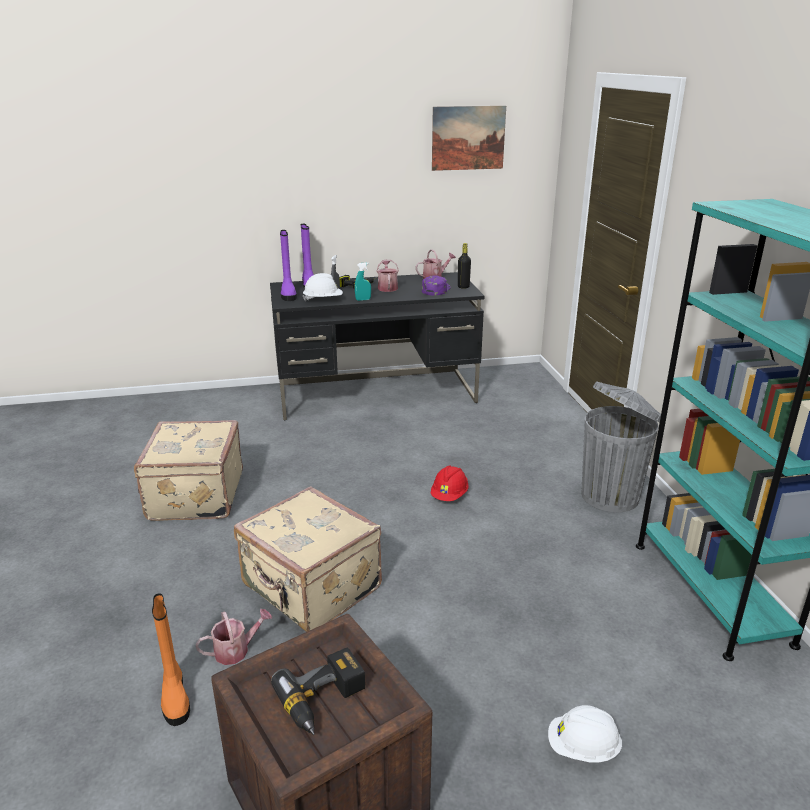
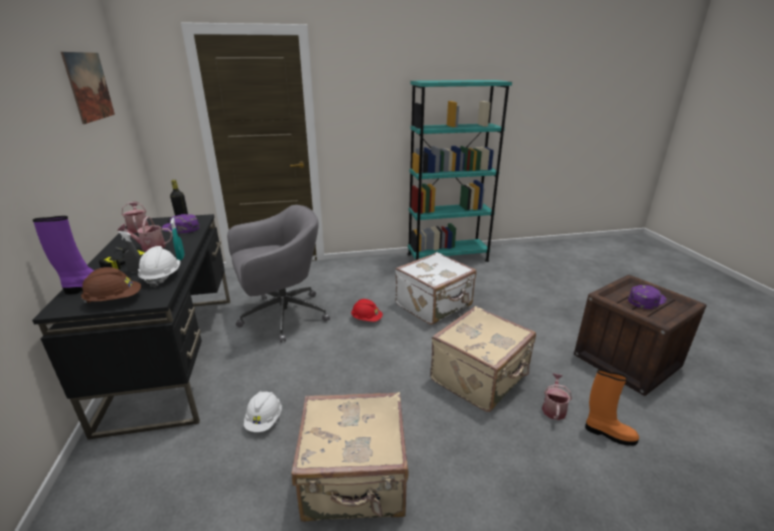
camera: 90 degrees left, 0 degrees up
(175, 696) = (608, 433): orange boot -> orange boot turned 45 degrees clockwise
(236, 650) = (553, 408): watering can -> watering can turned 45 degrees clockwise
(288, 294) = (114, 300): purple boot -> brown hard hat
(324, 701) = (646, 300): power drill -> purple cap
(450, 436) = (282, 316): none -> grey office chair
(498, 560) = (435, 305): none -> white suitcase
(582, 748) = (552, 295): white hard hat -> white hard hat (264, 420)
(611, 495) = (370, 268): grey trash can -> none

